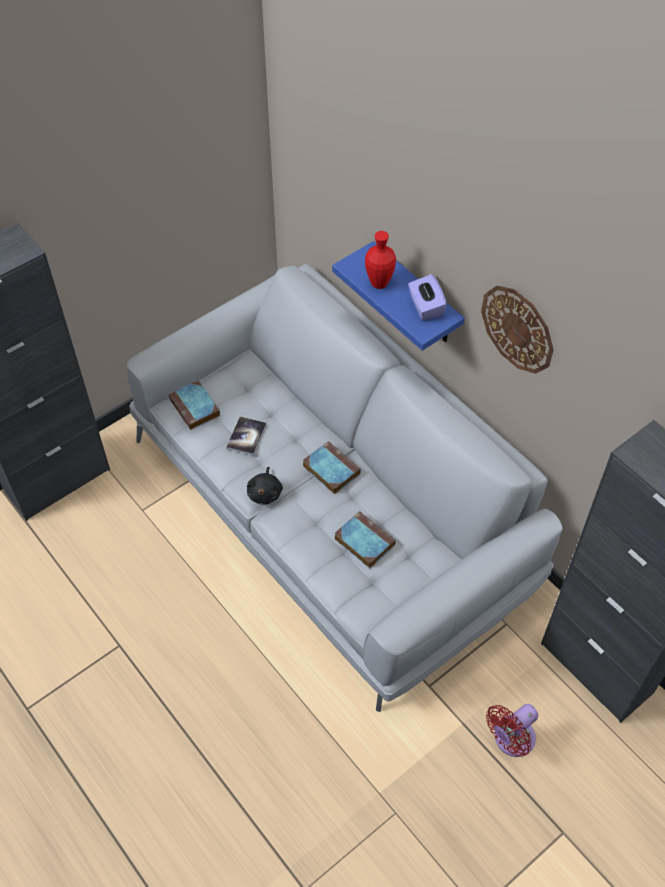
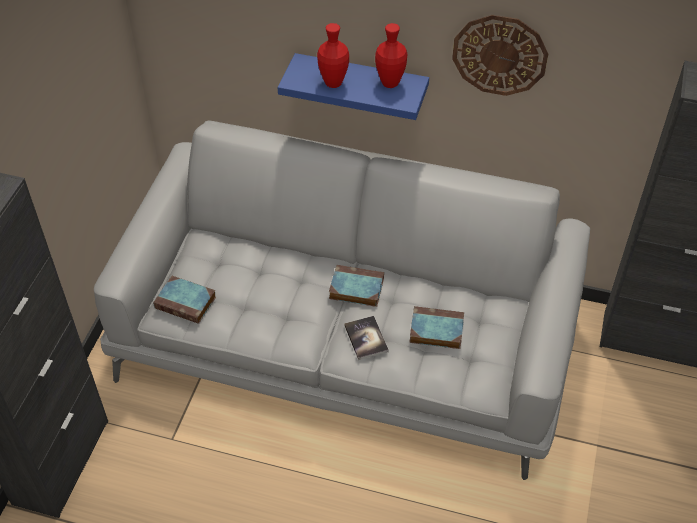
camera: 35 degrees left, 5 degrees down
(246, 436) = (256, 301): book -> book (366, 338)
(265, 492) = (314, 339): black plush toy -> none
(425, 307) = (390, 83): purple tissue box -> red vase
(511, 740) = (642, 434): red fan -> none

